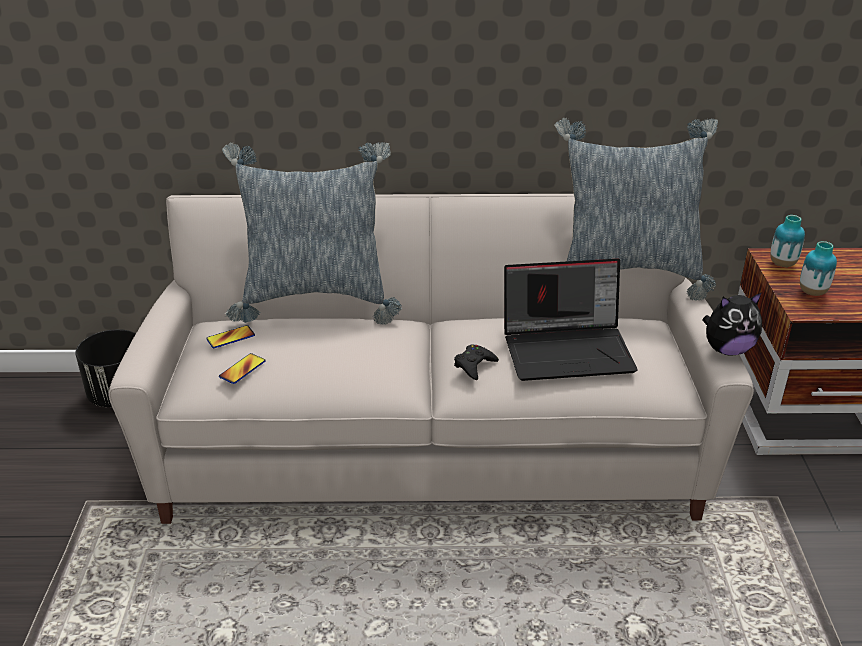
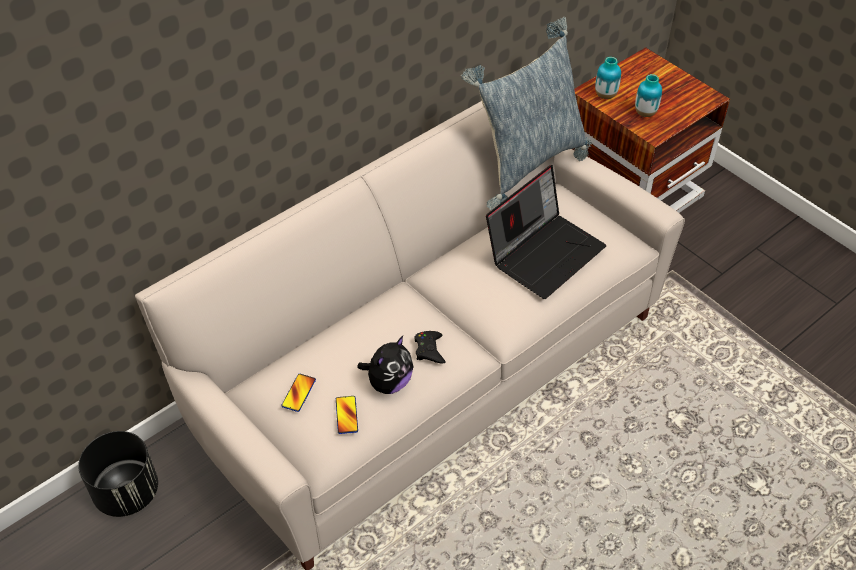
camera: 40 degrees left, 15 degrees up
(316, 308) = (320, 322): pillow -> none
(474, 365) = (500, 305): black game controller -> black game controller (429, 350)
(727, 349) = (647, 196): plush toy -> plush toy (389, 383)

